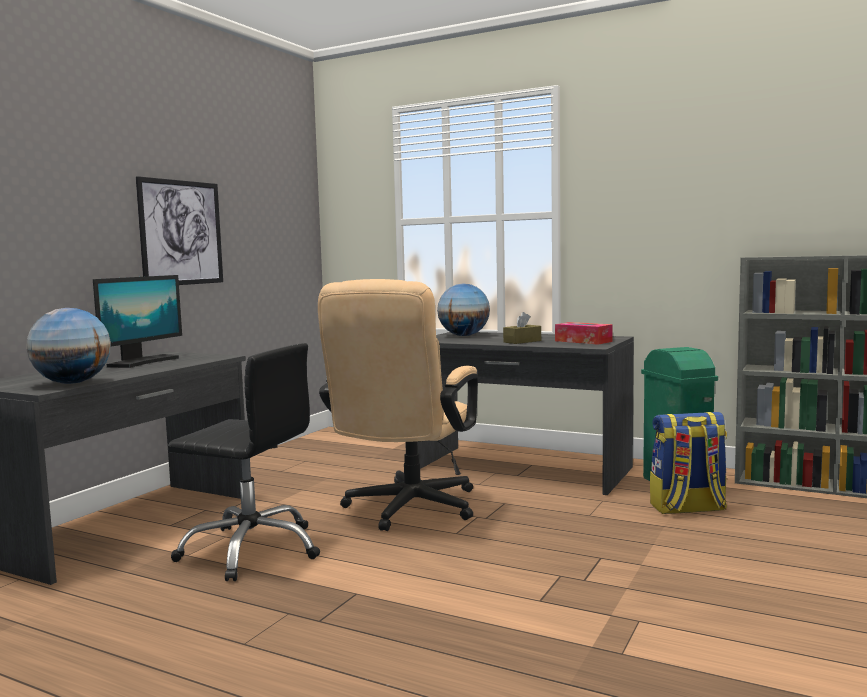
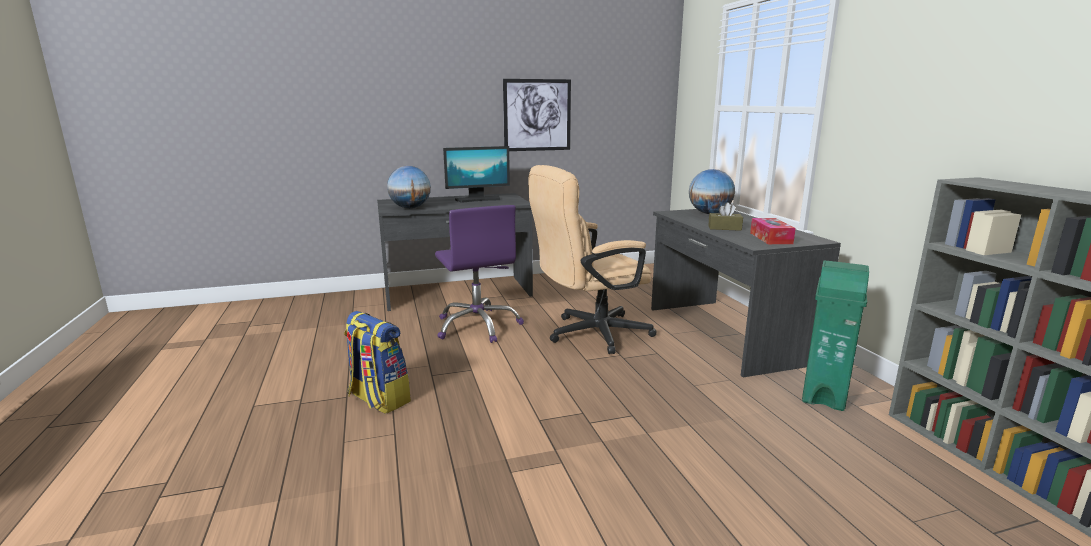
camera: 45 degrees right, 10 degrees up
(251, 550) = (478, 326): black office chair -> purple office chair
(687, 508) = (784, 414): backpack -> backpack (378, 399)

